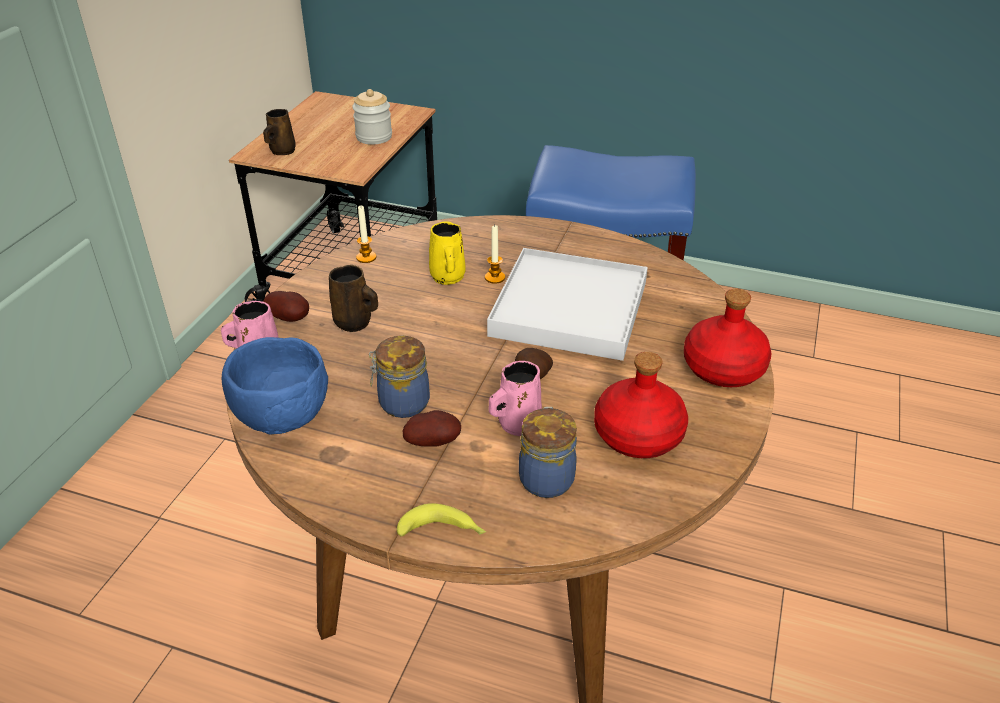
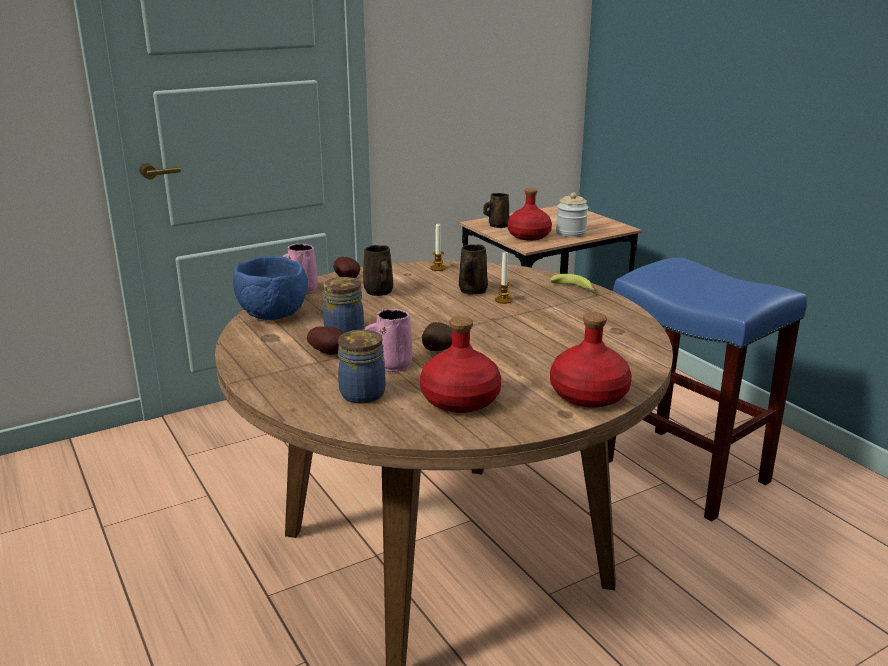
camera: 40 degrees right, 15 degrees down
(335, 155) = (529, 236): none -> red bottle
(443, 531) = (266, 389): banana -> banana (574, 288)
(447, 278) = (472, 291): yellow mug -> brown mug
(569, 309) = (527, 329): white tray -> none

